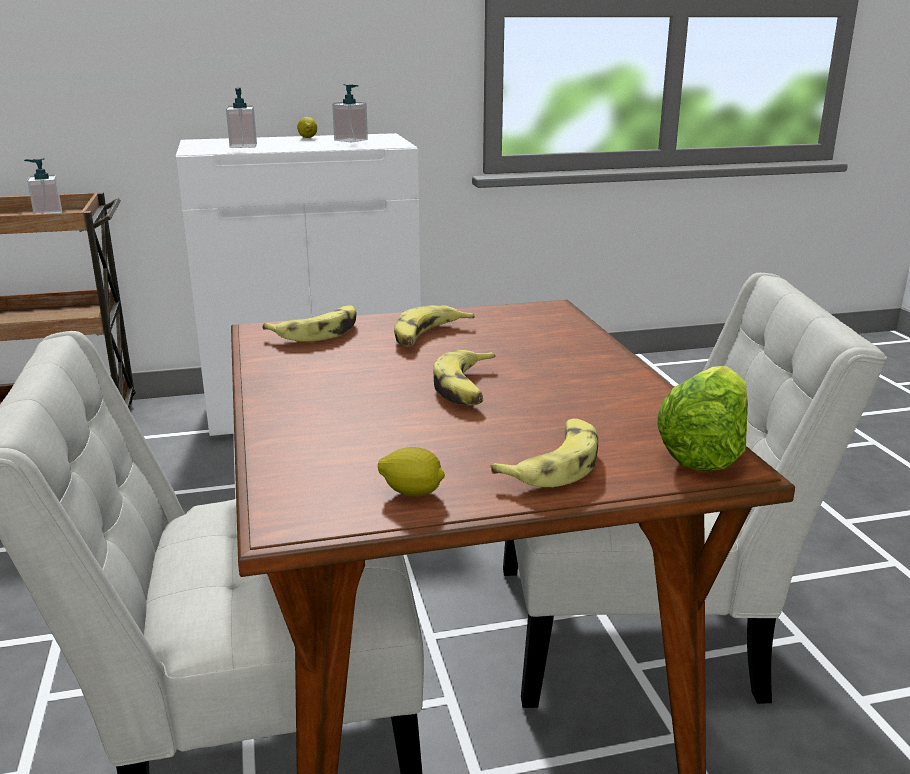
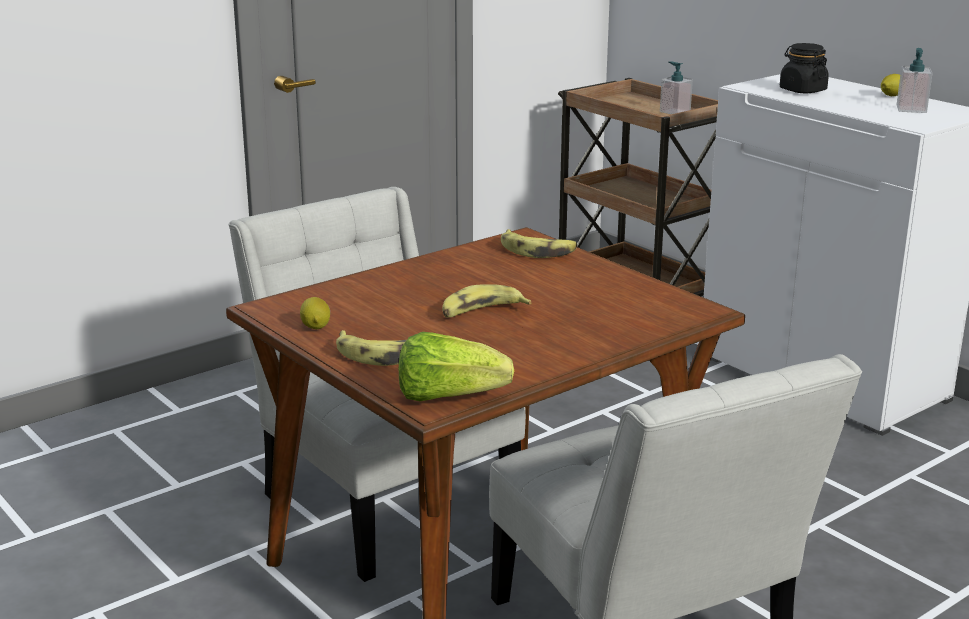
camera: 65 degrees right, 0 degrees up
(243, 146) = (802, 90): soap dispenser -> black jar
(428, 336) = (571, 282): banana -> none

